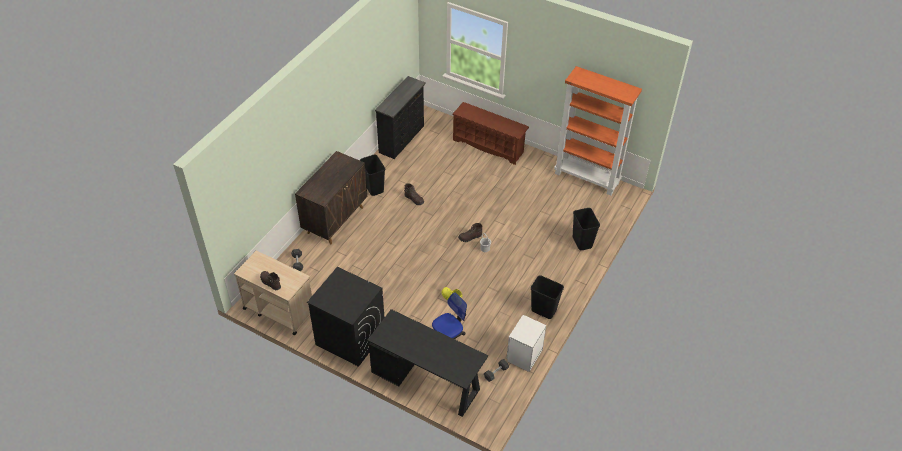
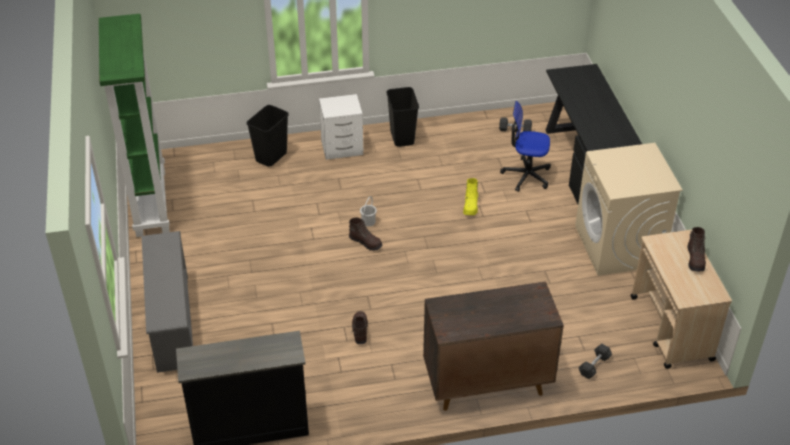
camera: 130 degrees left, 5 degrees down
(350, 338) = (619, 246): black washing machine -> beige washing machine
(373, 188) = (386, 386): black trash can -> none
(489, 146) = (171, 322): brown shoe rack -> grey shoe rack
(523, 355) = (473, 124): white nightstand -> white nightstand (343, 148)
(587, 178) = (150, 202): orange bookcase -> green bookcase

